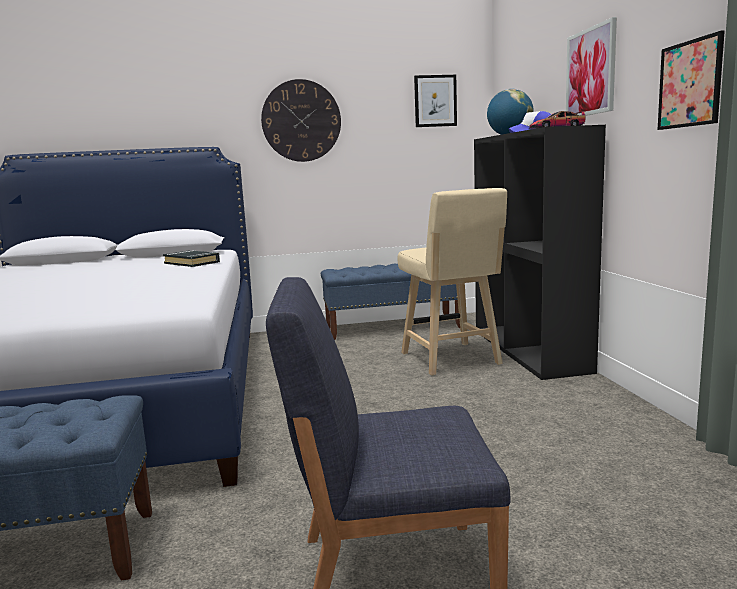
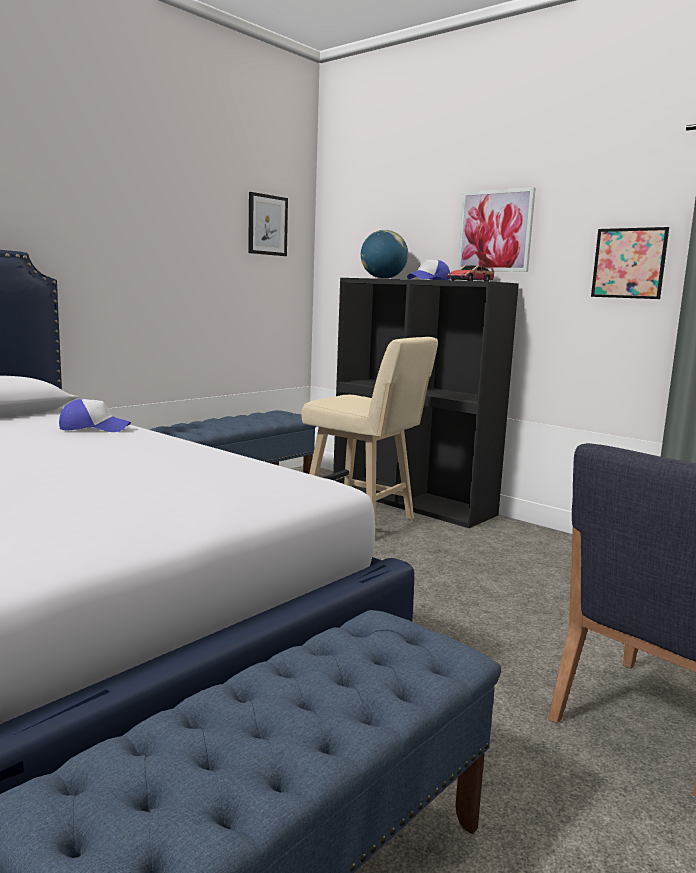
camera: 40 degrees left, 0 degrees up
(192, 263) = (94, 428): black book -> cap
(301, 121) = (127, 228): wall clock -> none

